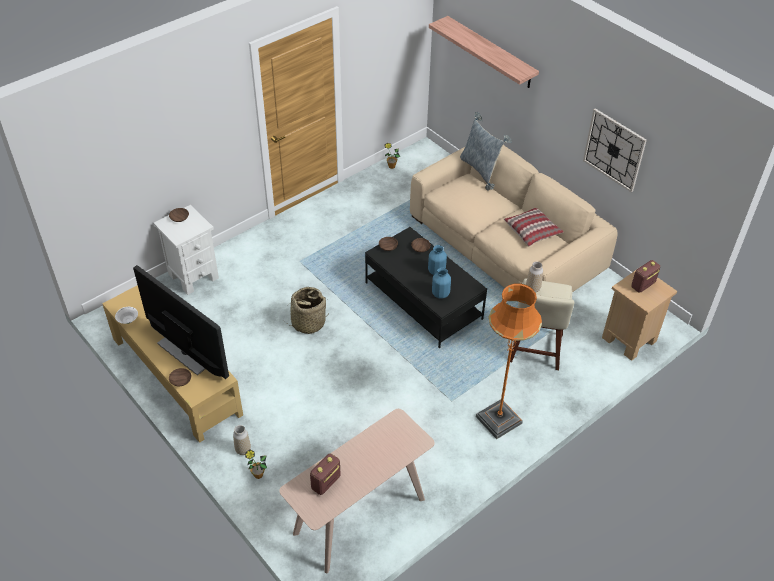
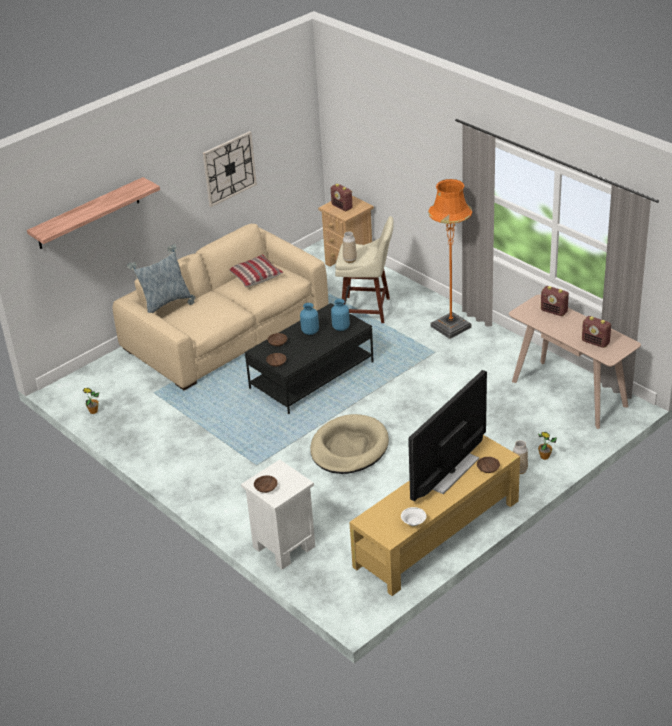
camera: 90 degrees left, 10 degrees down
(308, 322) = (349, 448): basket -> beige dog bed
(395, 452) = (554, 311): none -> radio

